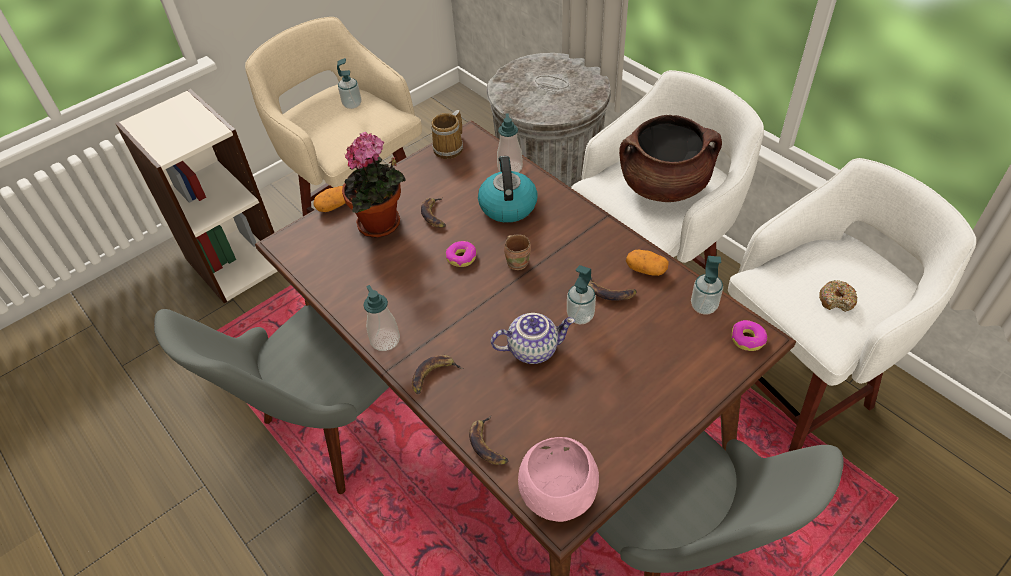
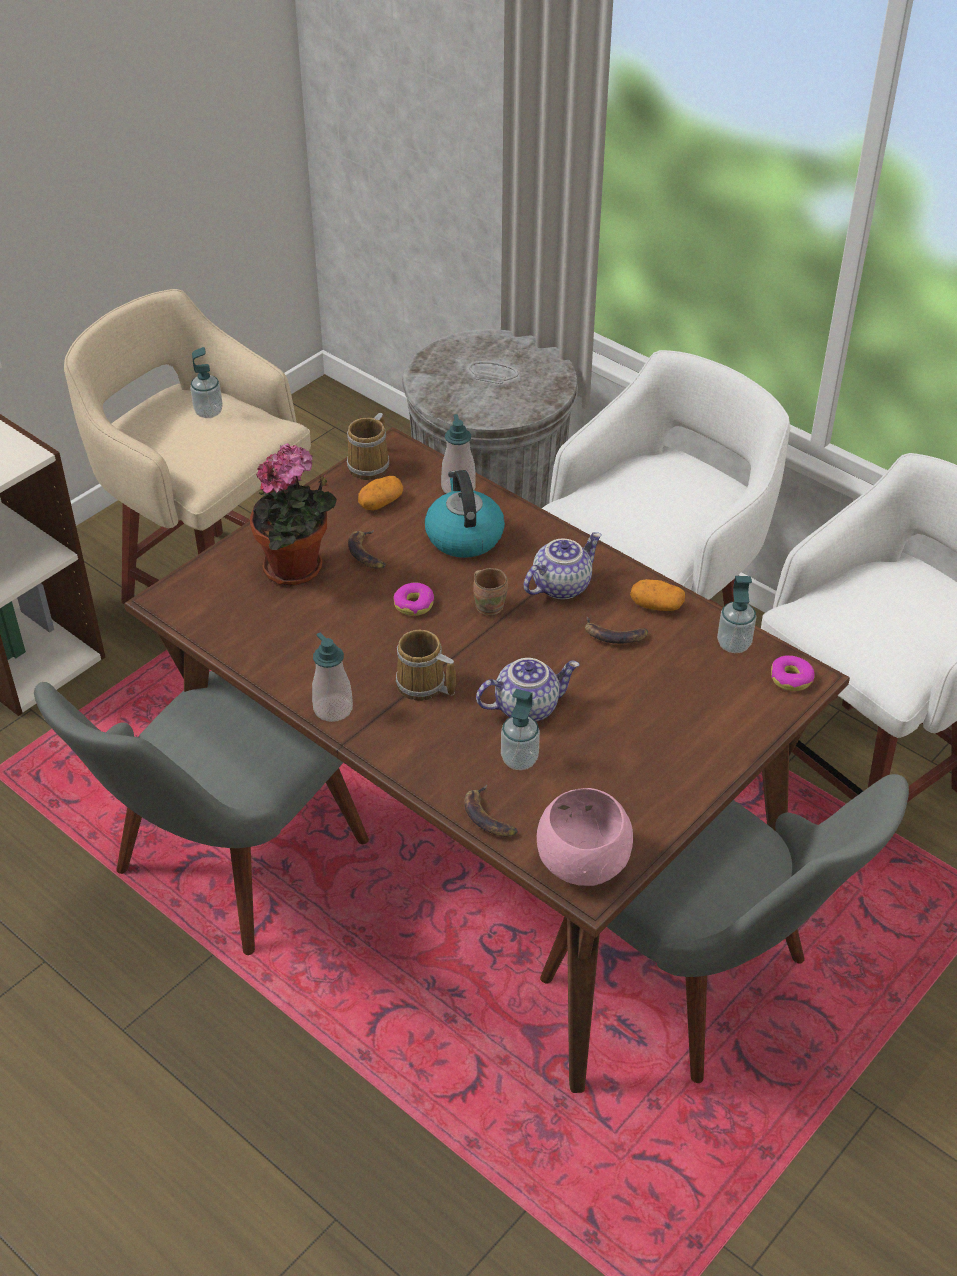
camera: 10 degrees left, 5 degrees down
(334, 206) = (224, 548): potato -> potato (380, 503)
(433, 376) = (405, 746): banana -> none
(456, 325) = (423, 686): none -> mug
(574, 249) = (561, 585): none -> teapot
(580, 316) = (580, 665): soap dispenser -> soap dispenser (519, 759)
(664, 186) = (665, 504): brown cooking pot -> none
(836, 300) = (897, 632): donut -> none

